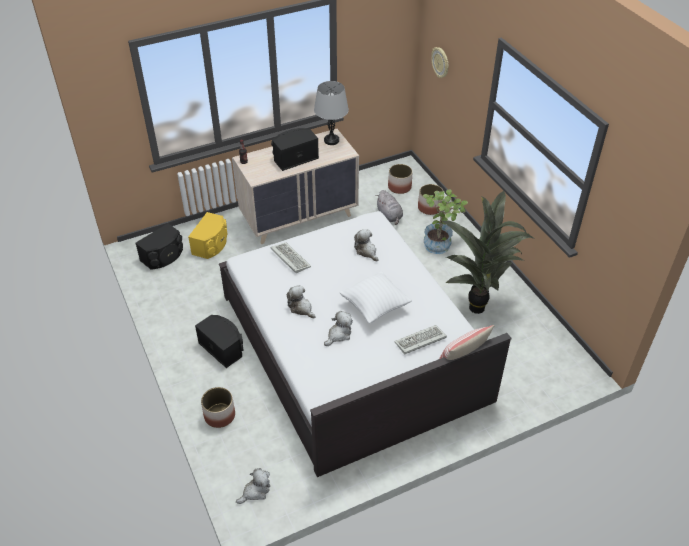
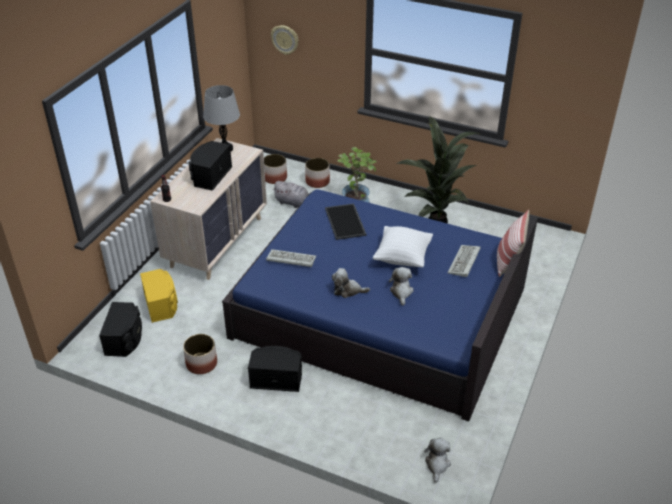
camera: 40 degrees left, 5 degrees down
(220, 415) = (339, 430): planter -> planter (202, 363)
(352, 347) = (380, 313): white bed -> blue bed
(366, 251) = (346, 222): plush toy -> tray

